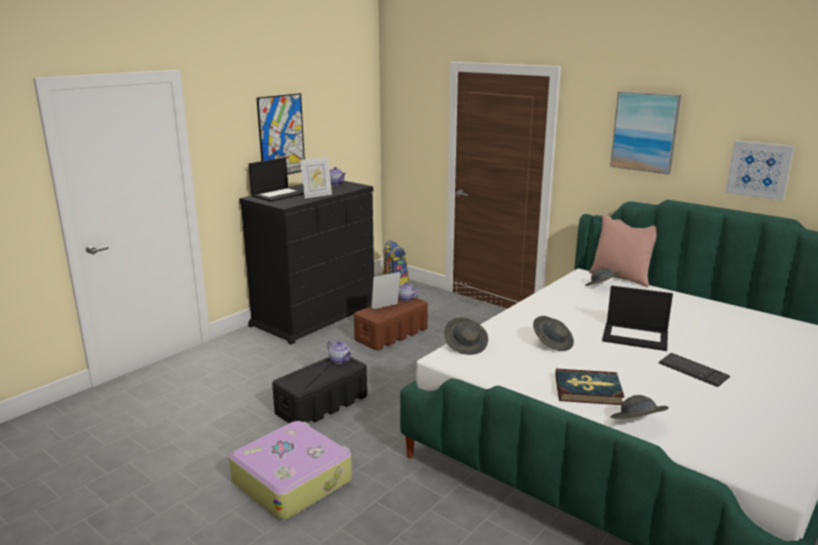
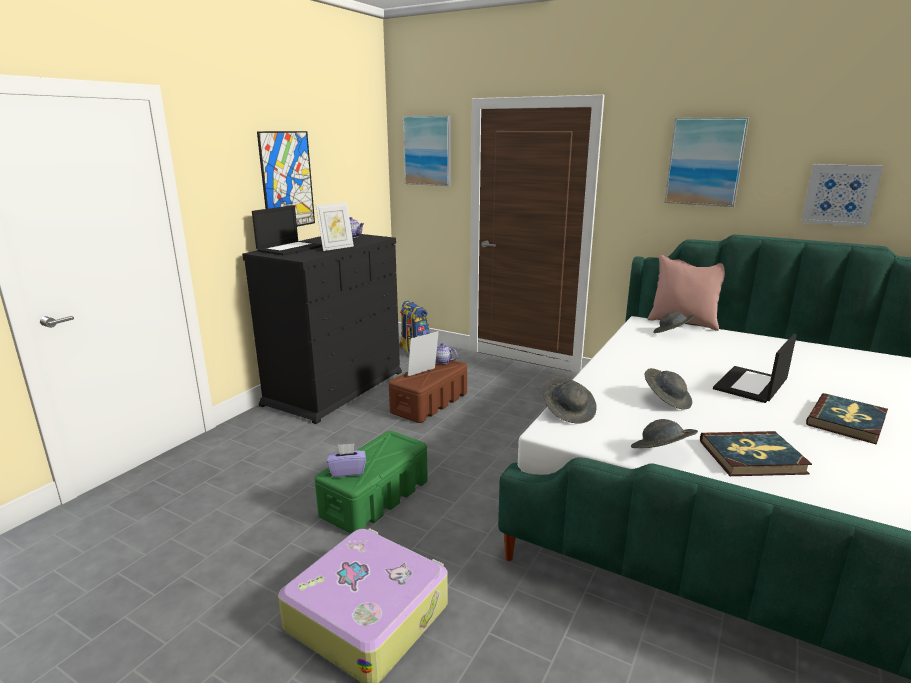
camera: 10 degrees left, 0 degrees up
(297, 379) = (347, 471): none -> purple tissue box
(322, 404) = (376, 498): black storage box -> green storage box
(340, 360) = (393, 441): teapot -> none
(413, 105) = (428, 150): none -> picture
(636, 337) = (751, 385): laptop -> laptop turned 120 degrees clockwise
(637, 424) = (848, 500): grey hat -> grey hat (661, 453)
(693, 371) = (846, 421): keyboard -> book

